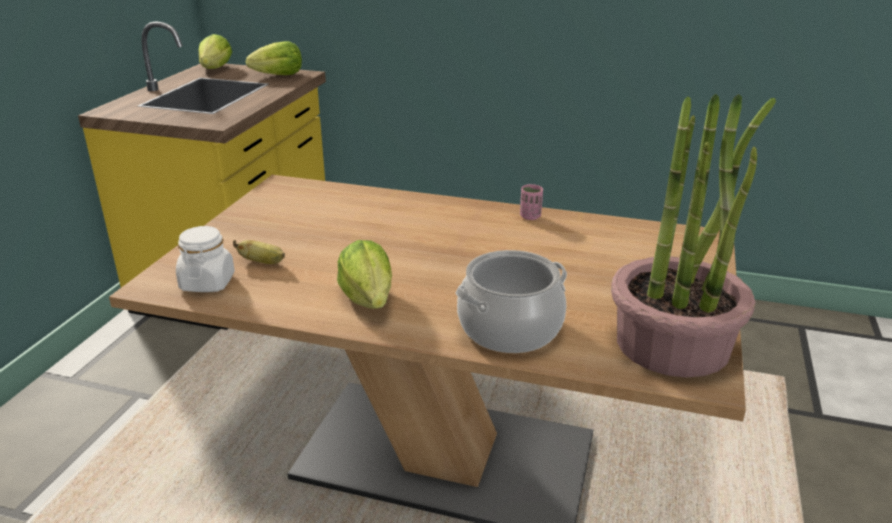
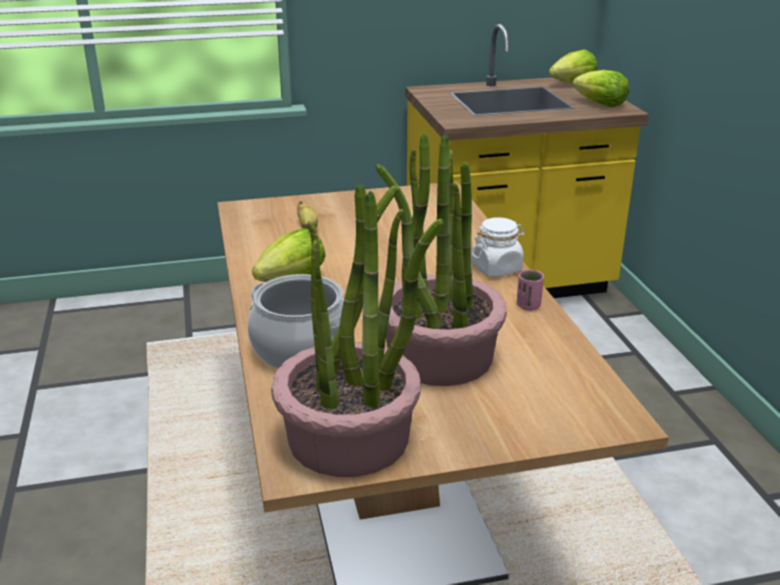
camera: 60 degrees right, 0 degrees up
(207, 282) = (261, 221): white jar -> white jar (496, 268)
(576, 271) = (439, 357): none -> potted plant

